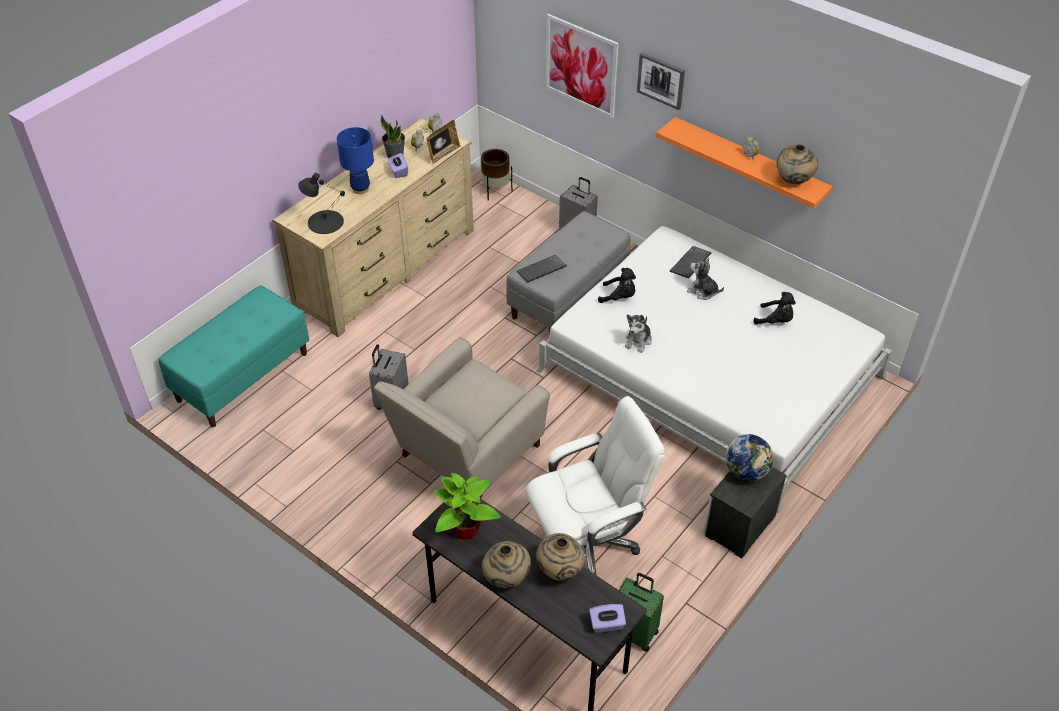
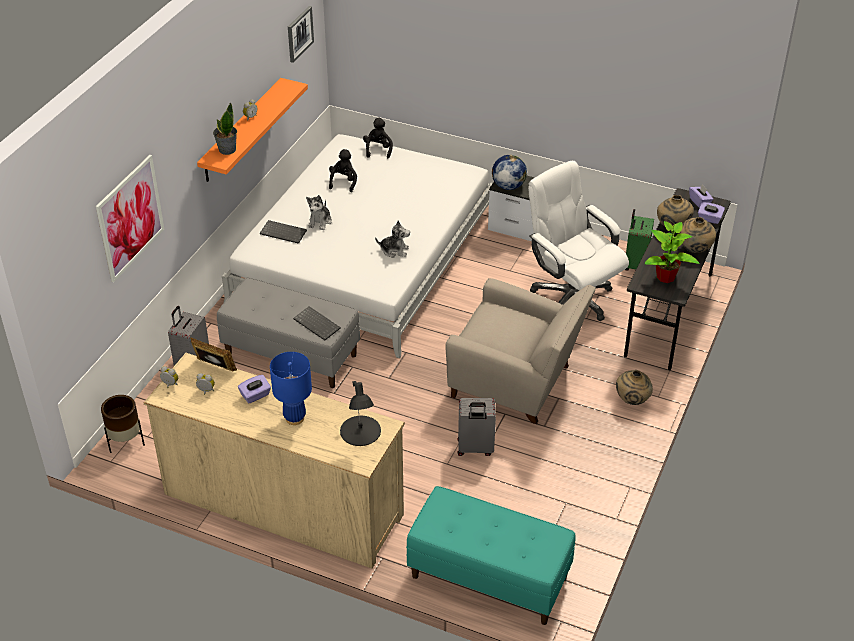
camera: 105 degrees left, 5 degrees down
(395, 155) = (224, 406): potted plant -> potted plant (227, 150)
(566, 621) = (709, 219): none -> purple tissue box
(619, 297) = (342, 268): black plush toy -> black plush toy (378, 150)
(661, 80) = (182, 144): picture -> picture (299, 33)
(793, 181) = (280, 94): beige vase -> beige vase (632, 401)

